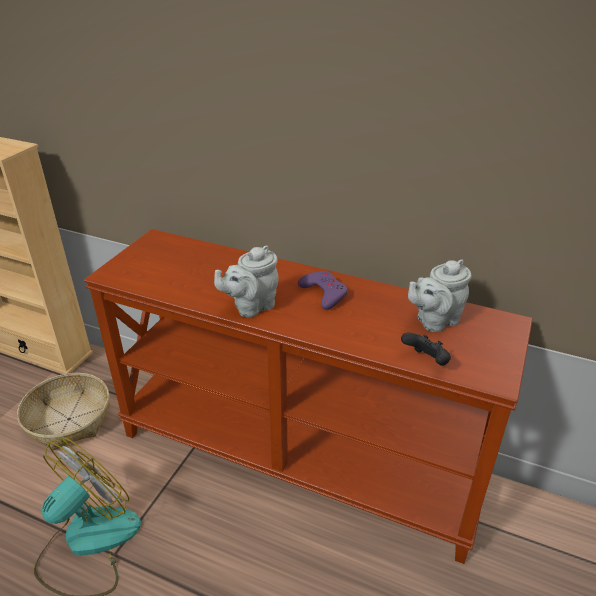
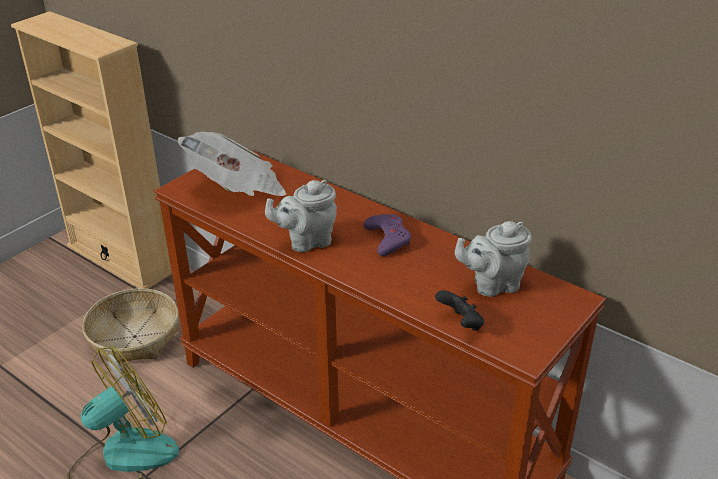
camera: 15 degrees right, 0 degrees up
(165, 267) = (237, 188): none -> newspaper

